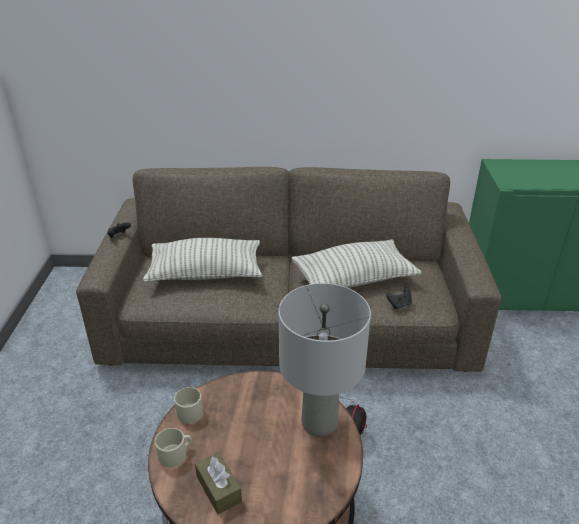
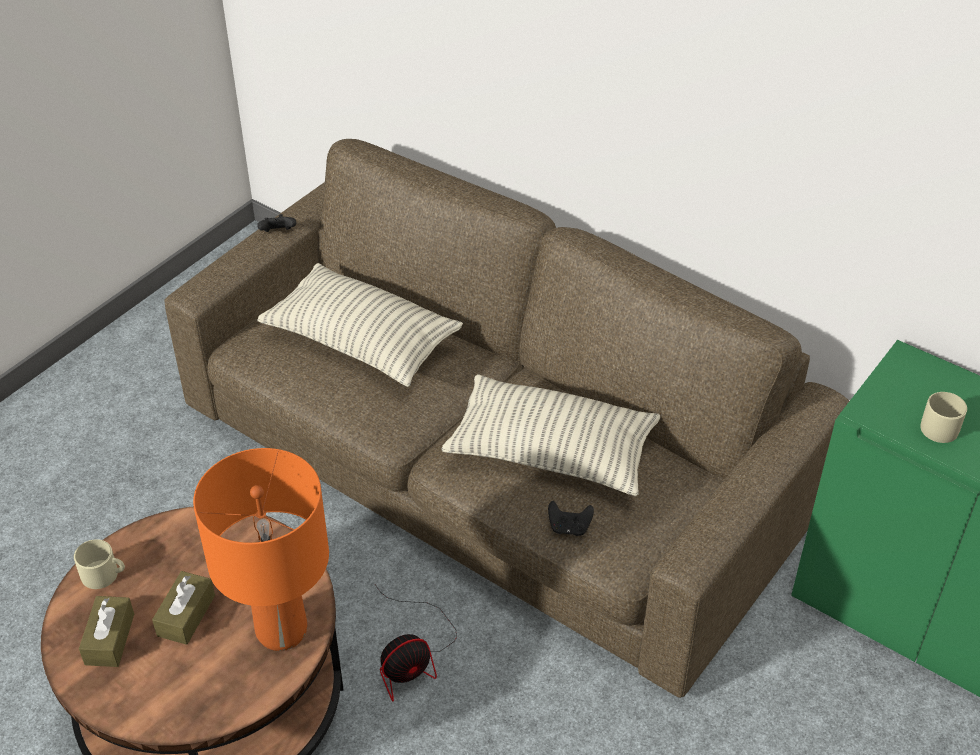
camera: 35 degrees right, 10 degrees up
(189, 410) = (162, 530): beige mug -> beige mug (940, 425)
(254, 447) = (186, 615): none -> brown tissue box
(319, 423) = (283, 630): grey table lamp -> orange table lamp

